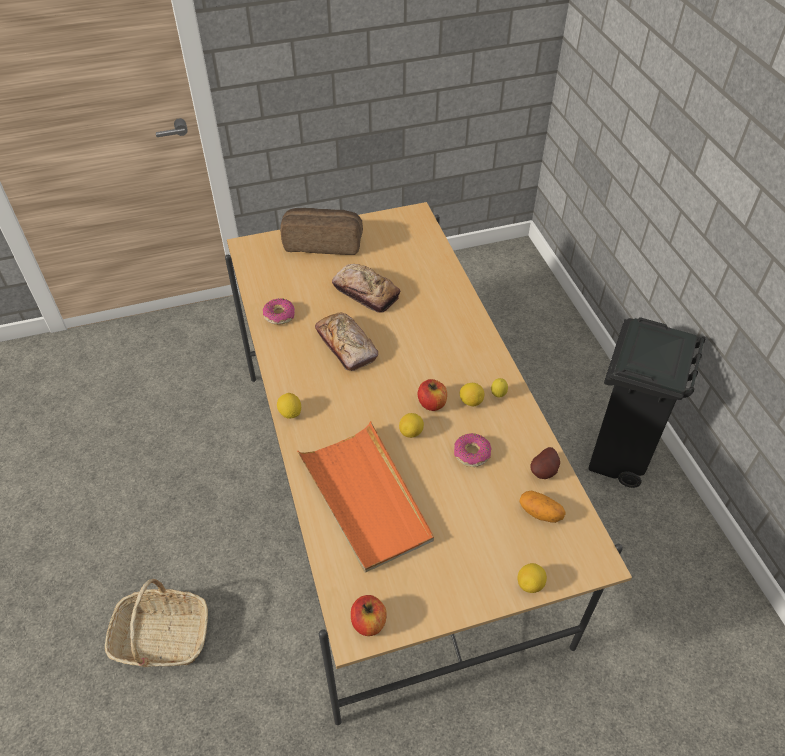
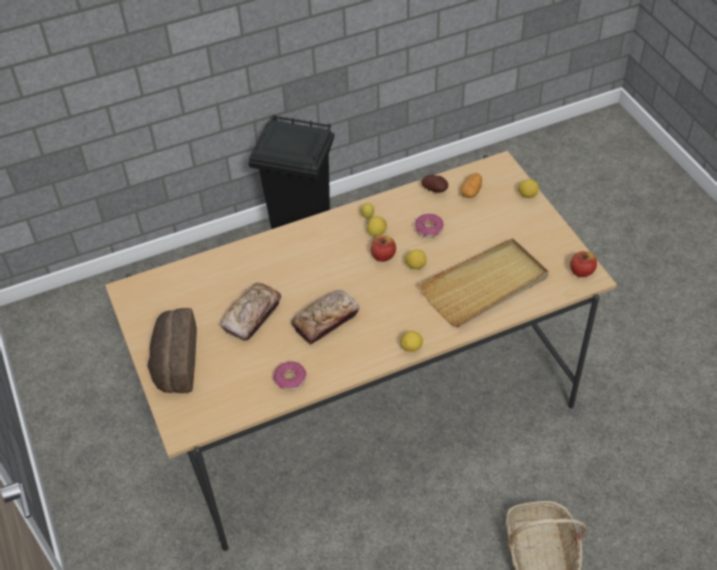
camera: 95 degrees left, 0 degrees up
(366, 498) = (485, 285): orange tray -> beige tray

